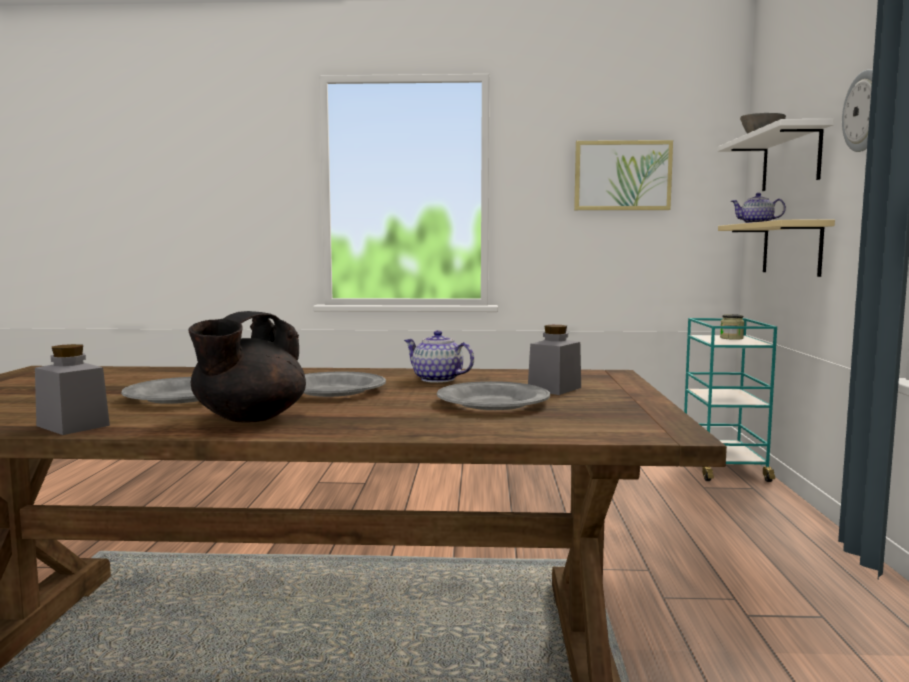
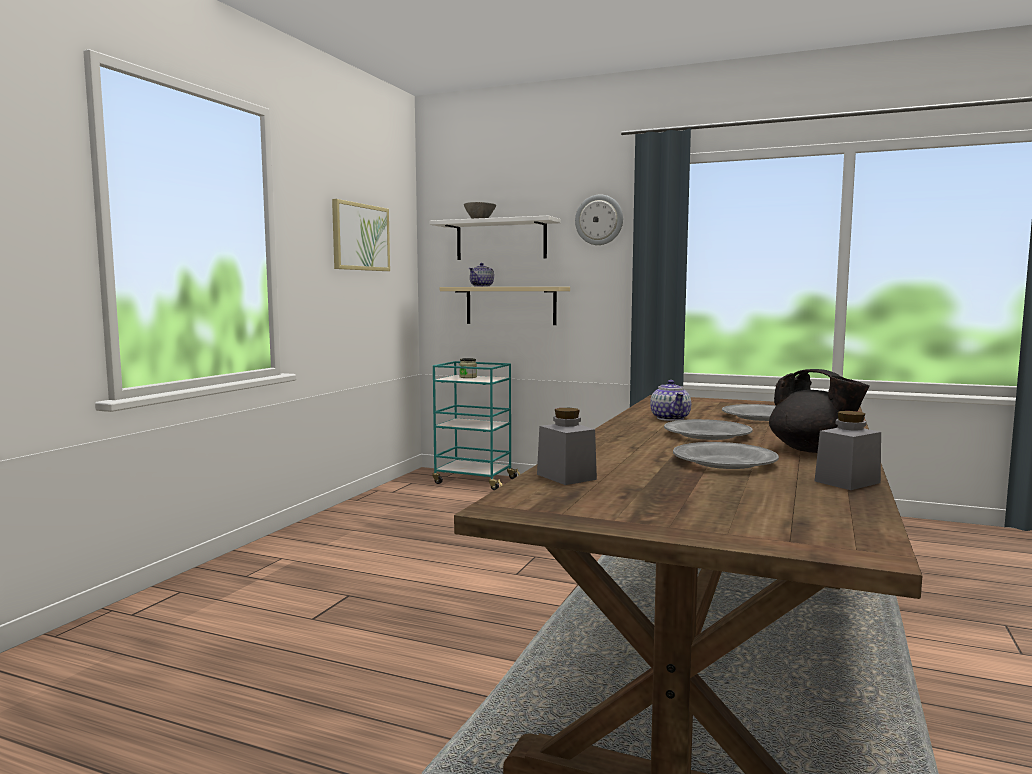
camera: 70 degrees left, 0 degrees up
(438, 379) = (670, 418): teapot -> teapot turned 60 degrees counterclockwise
(554, 389) = (717, 407): grey jar -> grey jar (566, 477)

